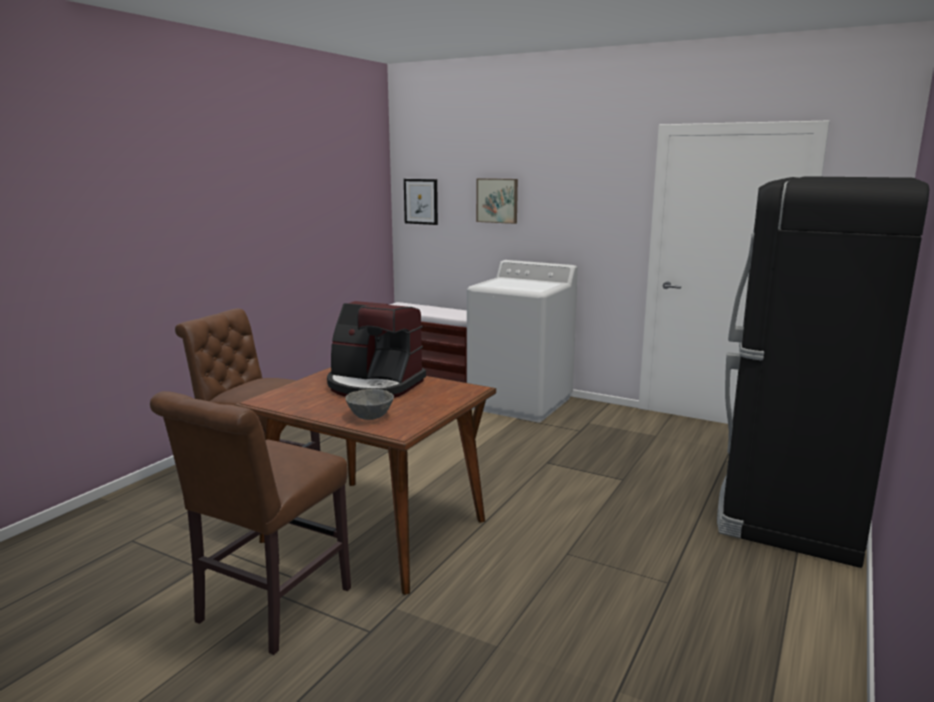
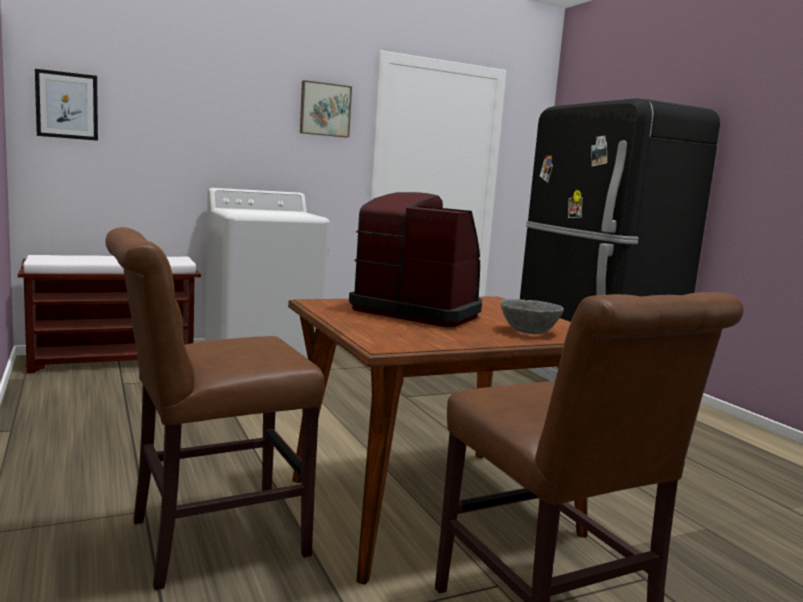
camera: 55 degrees left, 5 degrees down
(374, 385) = (419, 311): coffee machine -> coffee machine turned 120 degrees counterclockwise
(497, 200) = (195, 113): picture -> picture (325, 109)

